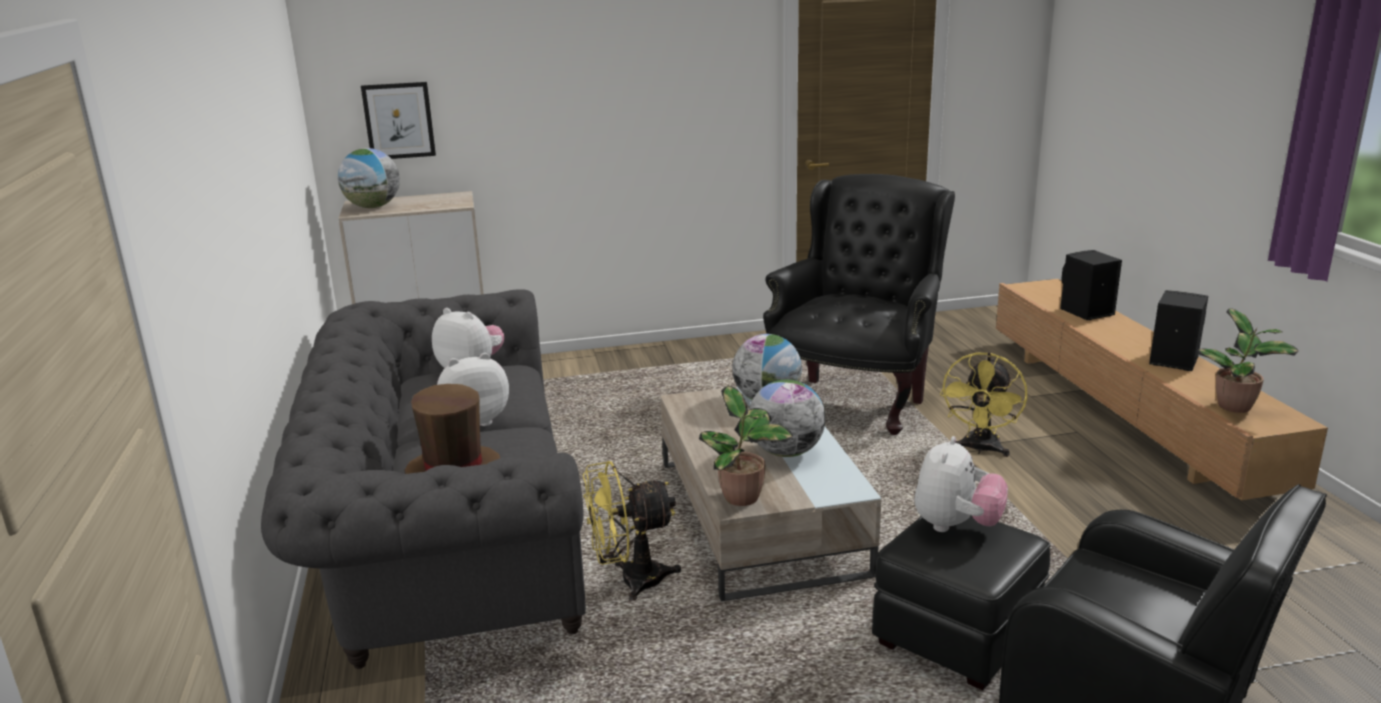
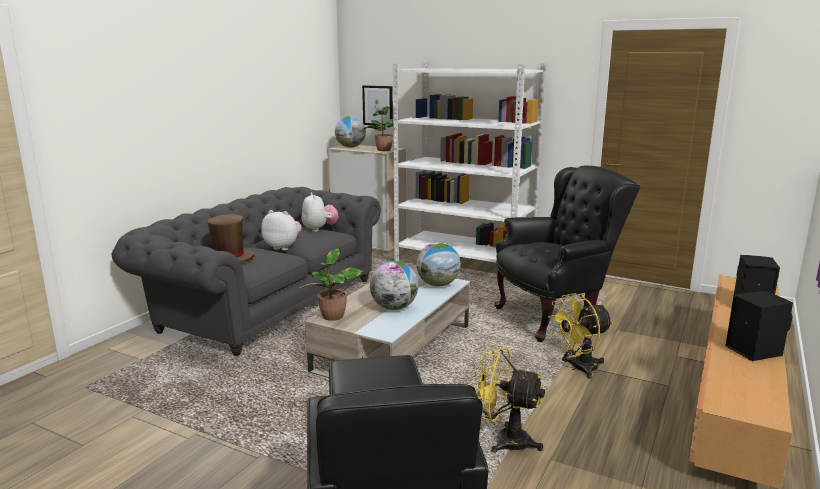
camera: 40 degrees right, 5 degrees down
(628, 365) = (464, 266): none -> white bookcase
(630, 581) = (292, 348): yellow fan -> yellow fan (504, 440)
(956, 526) = (390, 366): plush toy -> none
(1236, 407) = (736, 392): potted plant -> potted plant (383, 150)

